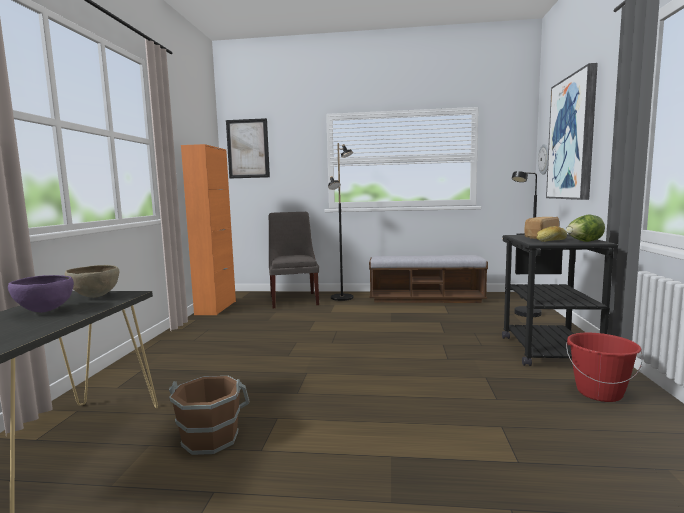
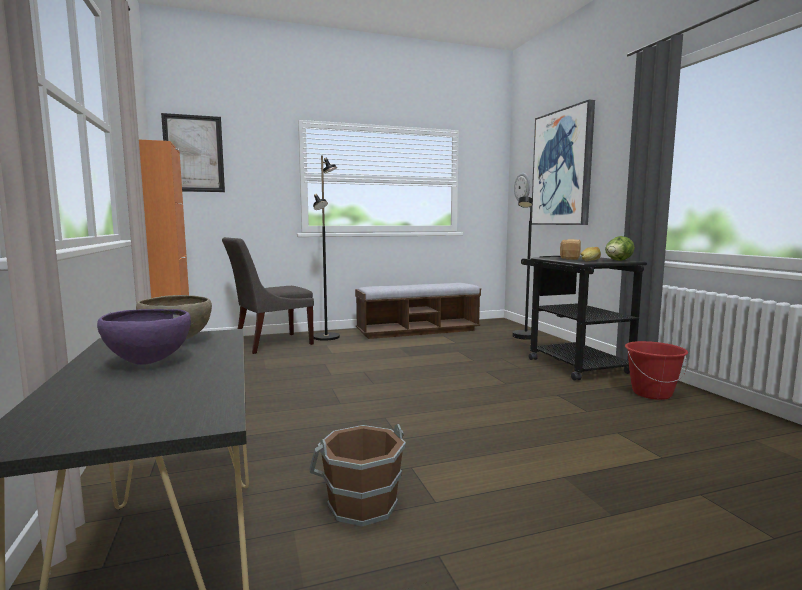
camera: 25 degrees left, 0 degrees up
(294, 299) = (270, 343): grey chair -> grey chair turned 90 degrees counterclockwise

